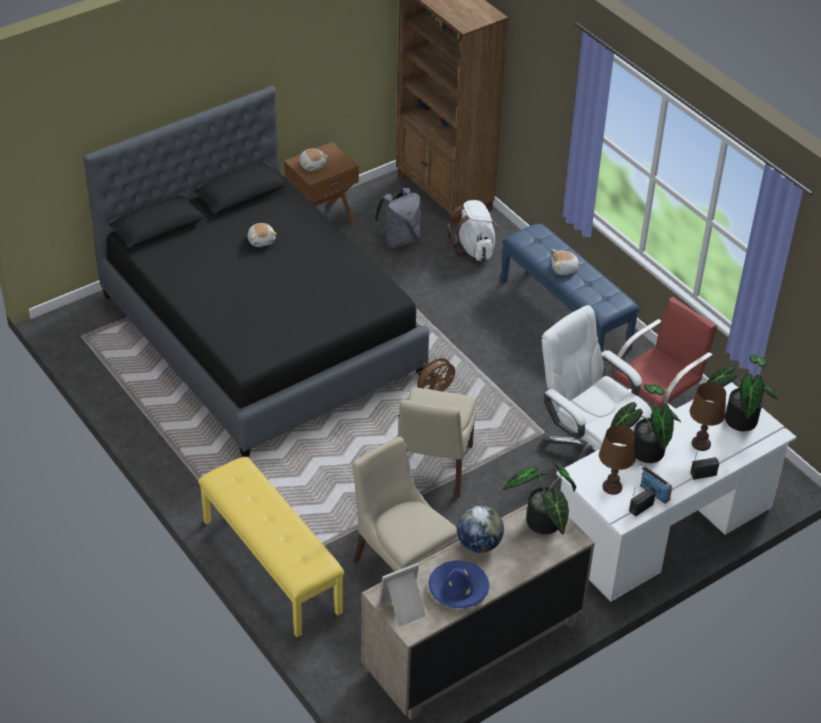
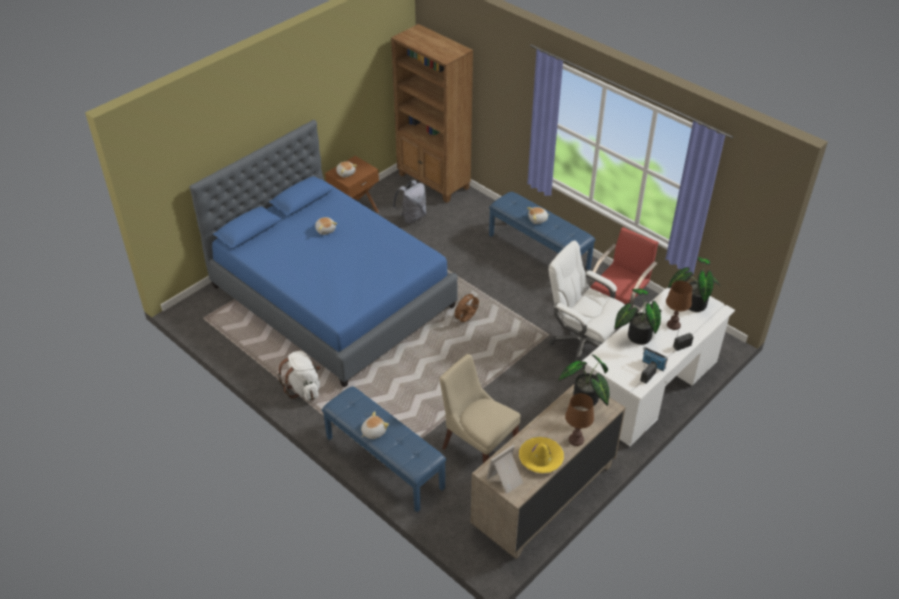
camera: 10 degrees left, 0 degrees up
(256, 520) = (373, 432): none -> plush toy
(261, 333) = (333, 296): black bed -> blue bed
(270, 566) = (384, 463): yellow bench -> blue bench
(433, 469) = (479, 372): beige chair -> none
(458, 589) = (540, 458): blue hat -> yellow hat
(474, 249) = (464, 216): white backpack -> white backpack (304, 388)
(479, 544) = (545, 422): globe -> none
(612, 487) = (623, 365): brown table lamp -> brown table lamp (576, 439)

